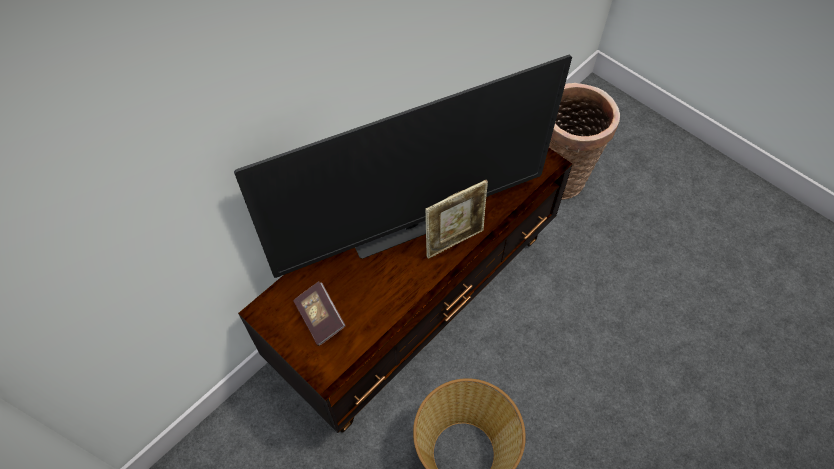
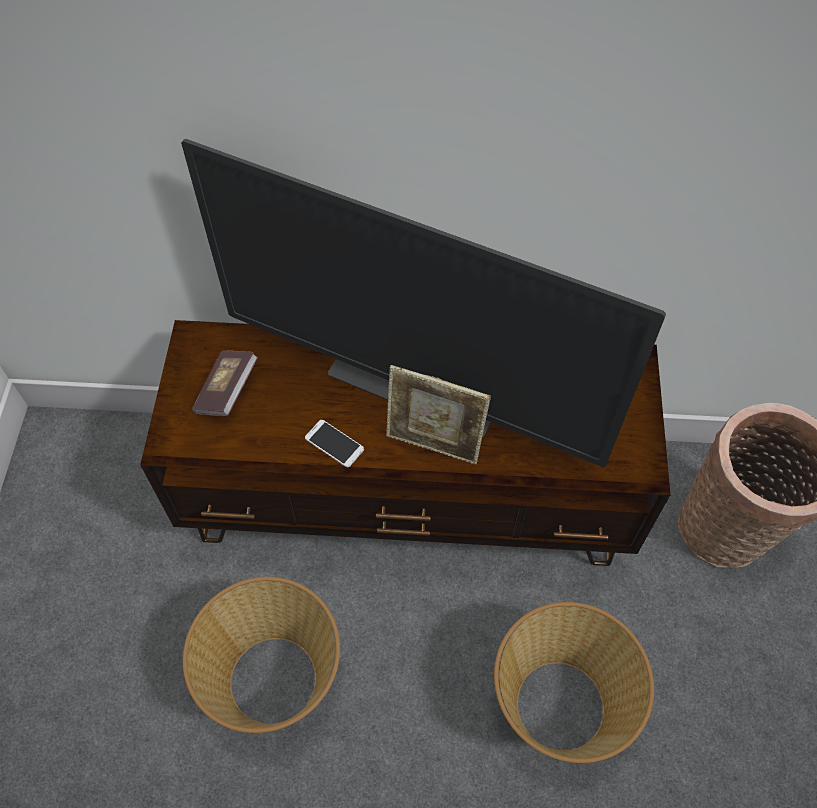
camera: 50 degrees right, 0 degrees up
(409, 287) = (334, 443): none -> phone
(589, 320) = (558, 705): none -> basket

